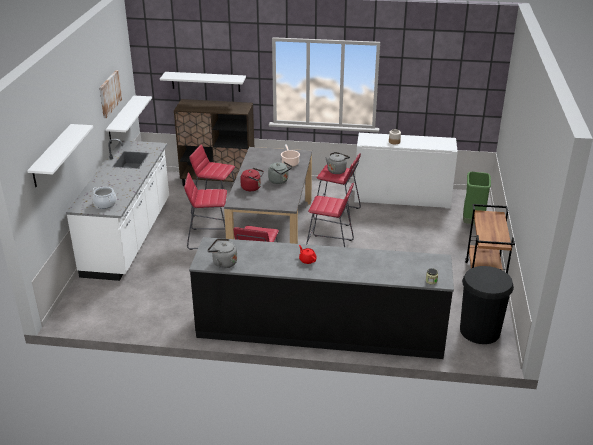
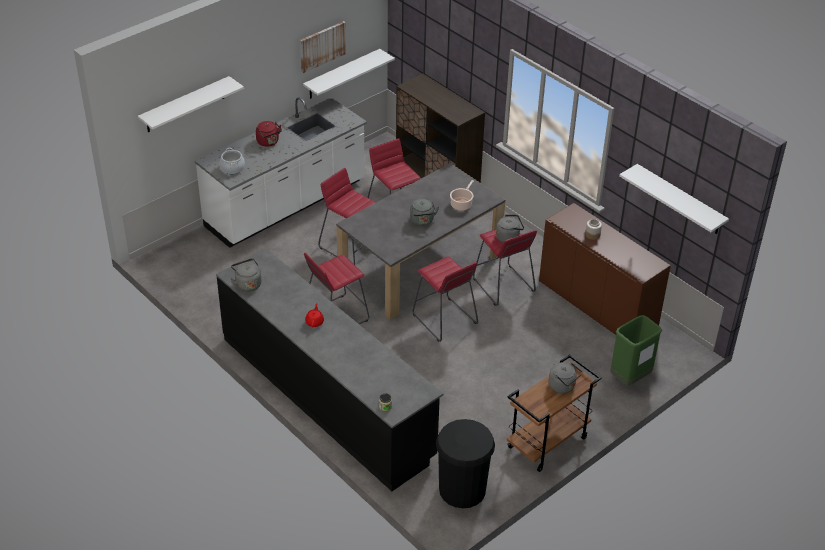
camera: 40 degrees right, 10 degrees up
(205, 81) = (447, 66): white shelf -> white shelf (680, 200)
(252, 188) = (387, 216): red kettle -> red kettle (269, 142)
(402, 198) = (597, 305): white cabinet -> brown cabinet
(492, 223) = (563, 386): none -> grey kettle

